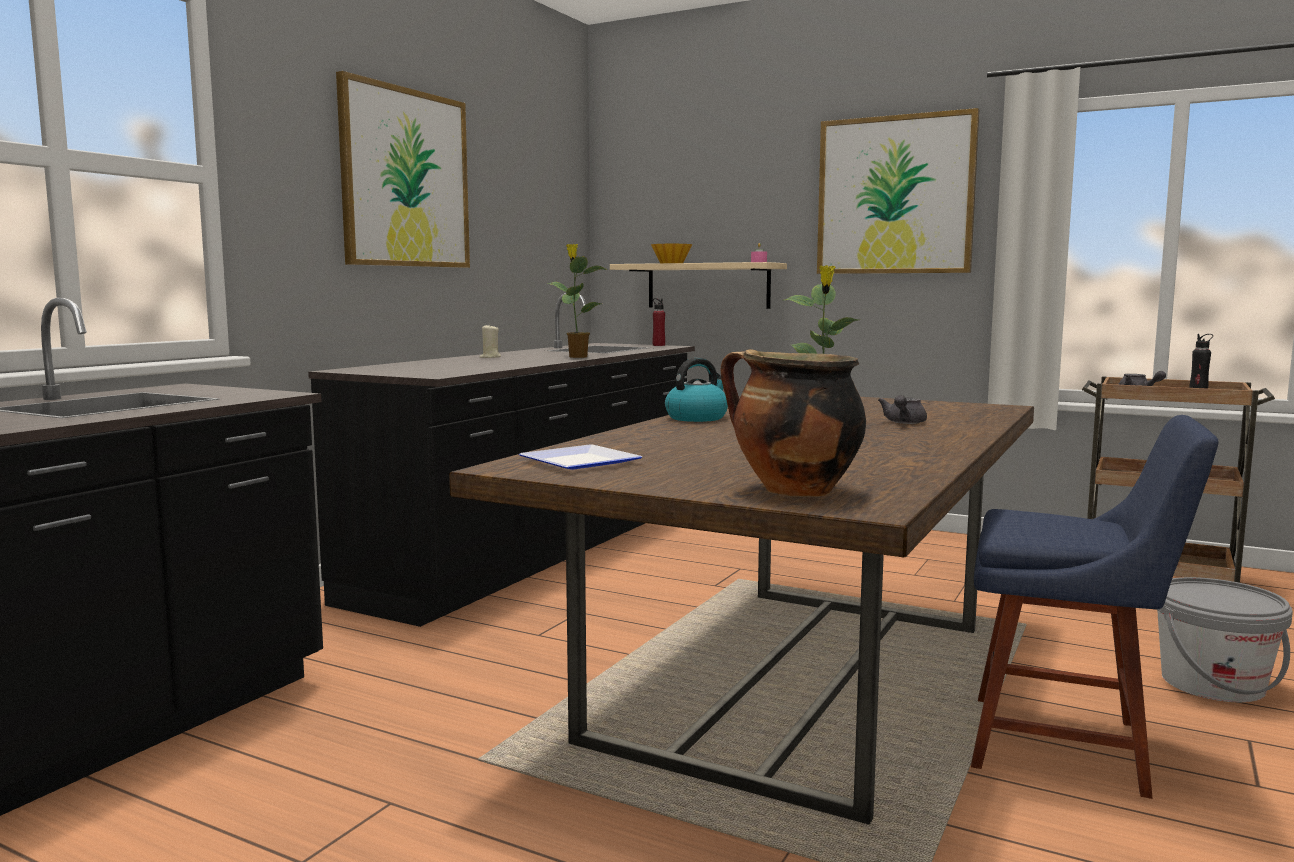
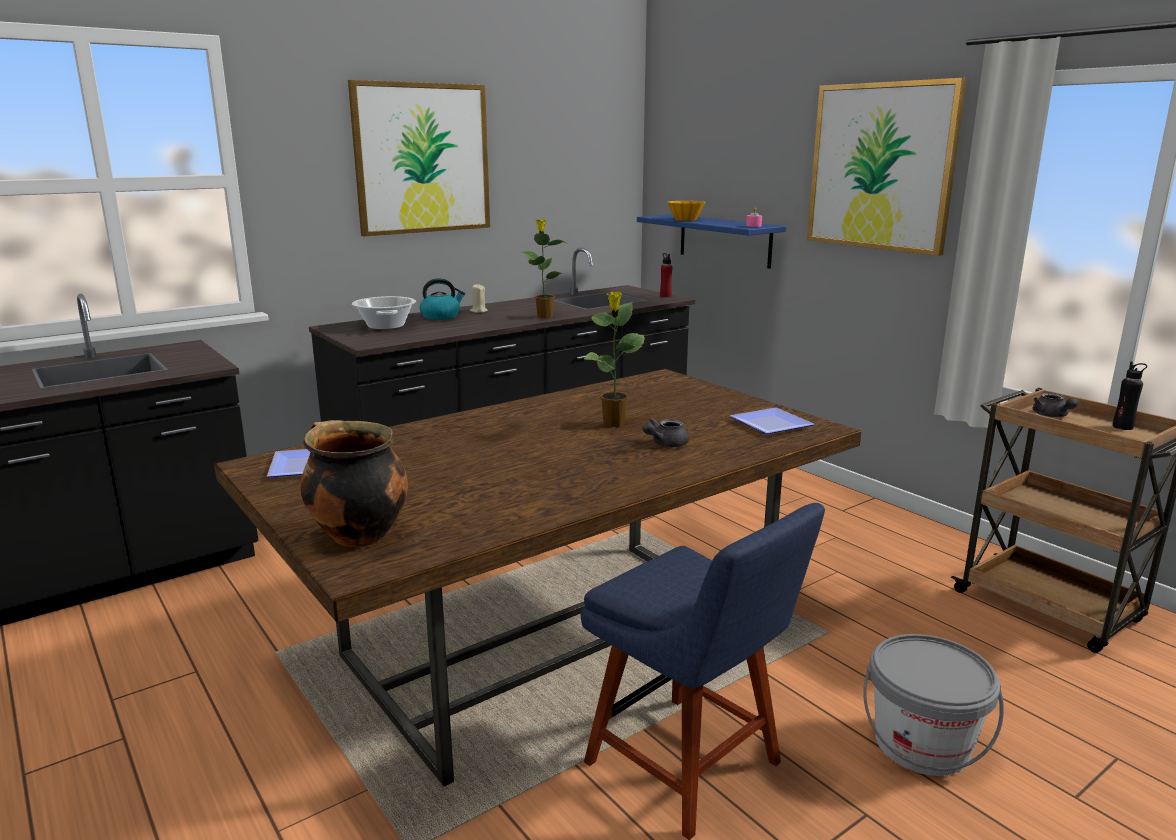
camera: 25 degrees right, 10 degrees up
(412, 367) = (385, 326): none -> cooking pot
(697, 418) = (518, 410): kettle -> kettle (441, 316)
(708, 286) = (724, 240): beige shelf -> blue shelf
(952, 408) = (768, 424): none -> plate

